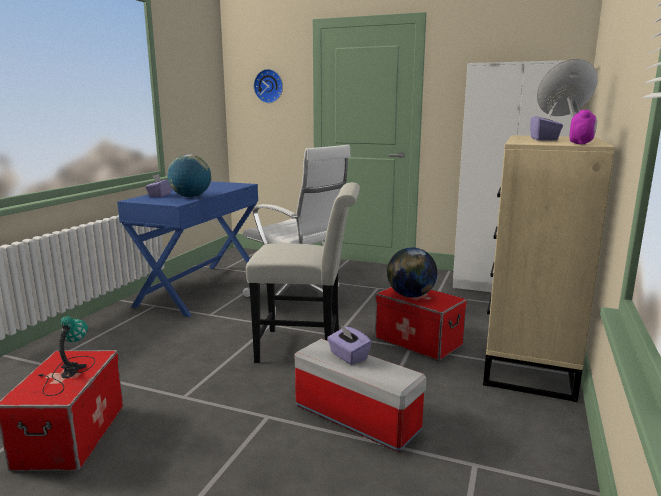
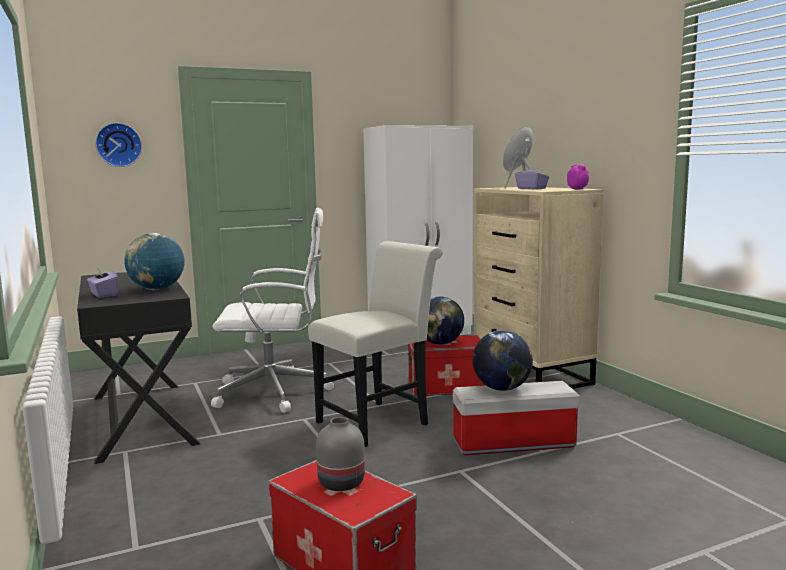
camera: 45 degrees left, 5 degrees down
(66, 373) = (341, 483): table lamp -> grey vase
(200, 288) = (140, 419): blue desk -> black desk
(348, 356) = (502, 389): purple tissue box -> globe

